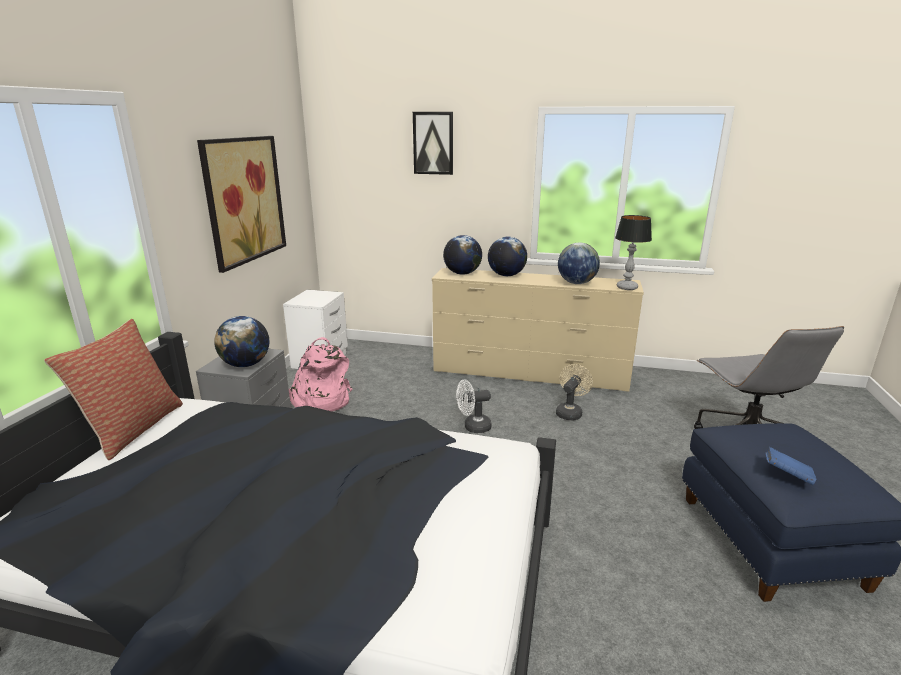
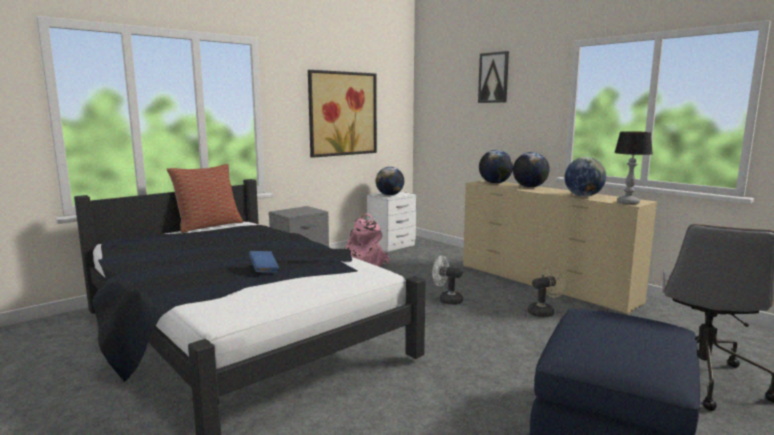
camera: 35 degrees right, 10 degrees down
(246, 364) = (297, 213): globe -> globe (390, 195)
(787, 475) = (581, 338): blue book -> blue book (264, 270)

